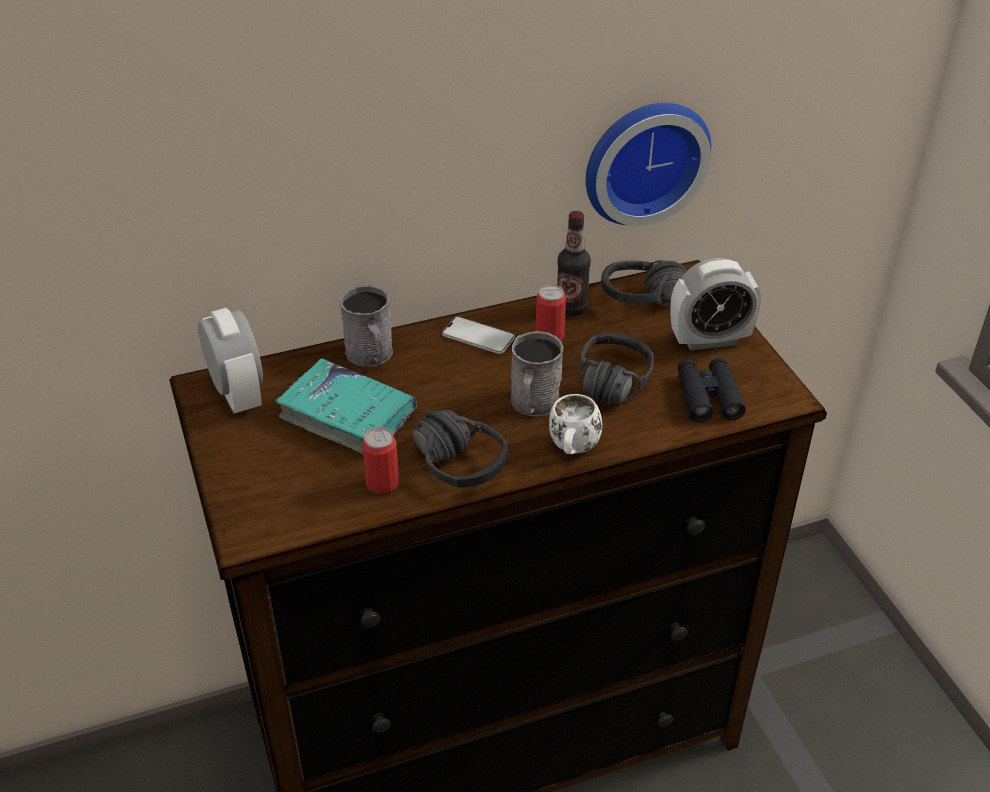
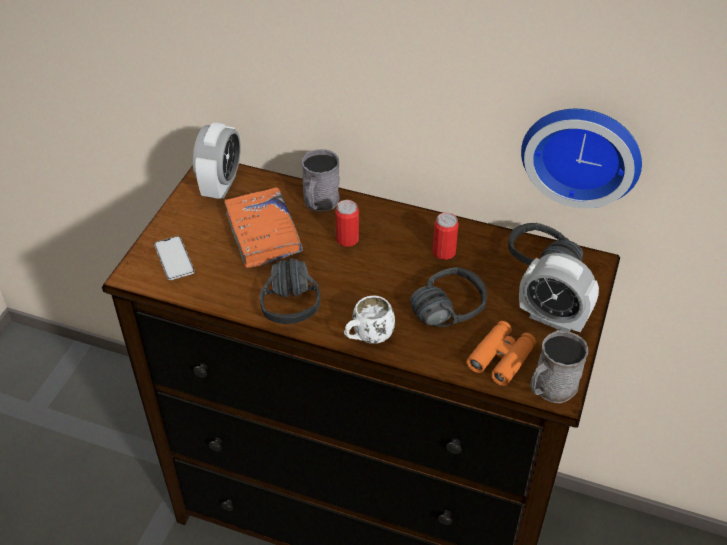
camera: 40 degrees right, 5 degrees up
(348, 416) = (263, 234): turquoise book -> orange book
(382, 483) = (235, 287): can -> can (347, 239)
(478, 336) = (398, 226): phone -> phone (174, 258)
(533, 405) = (379, 292): grey mug -> grey mug (550, 388)
(571, 308) = (482, 240): bottle -> none
(708, 397) = (501, 358): black binoculars -> orange binoculars

